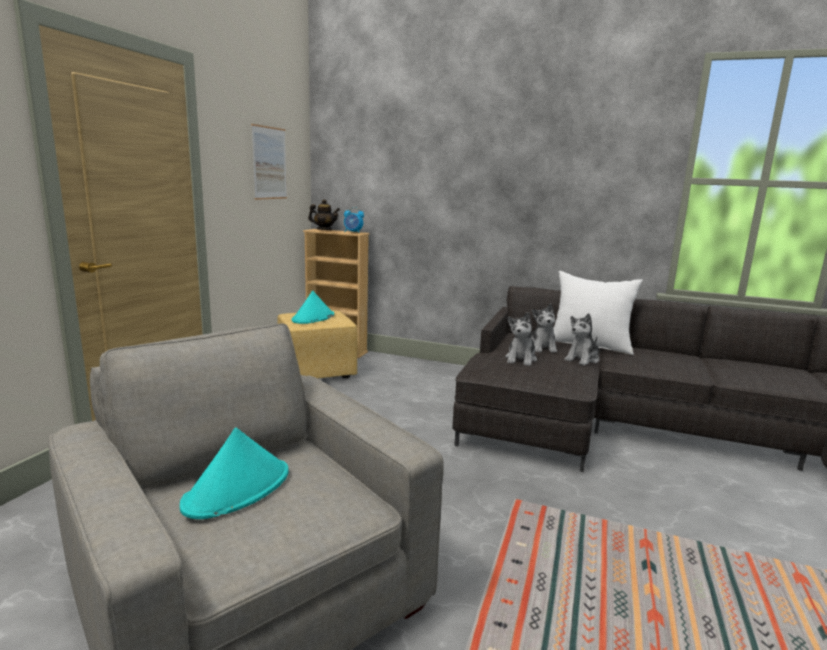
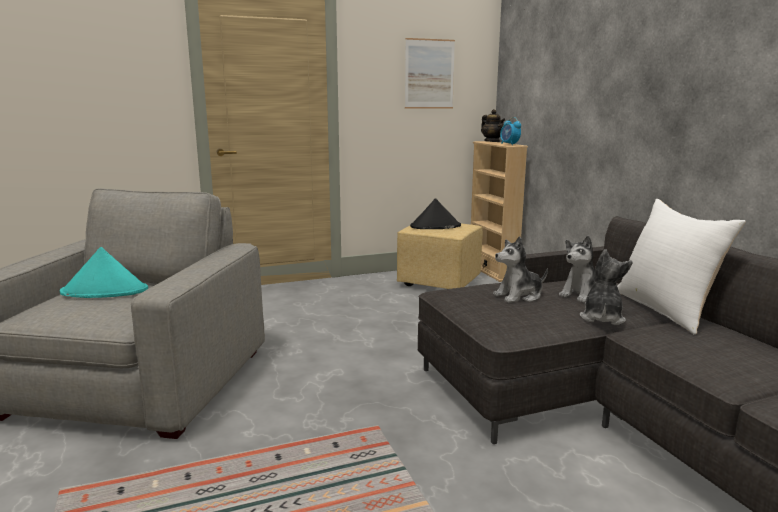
camera: 50 degrees right, 0 degrees up
(313, 318) = (435, 226): turquoise hat -> black hat
(582, 359) = (601, 318): plush toy -> plush toy turned 105 degrees clockwise

